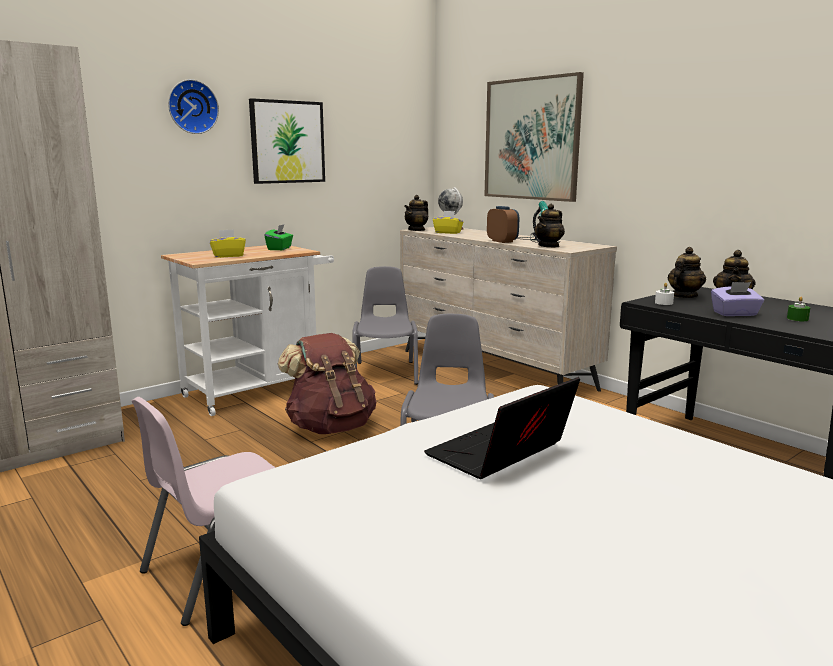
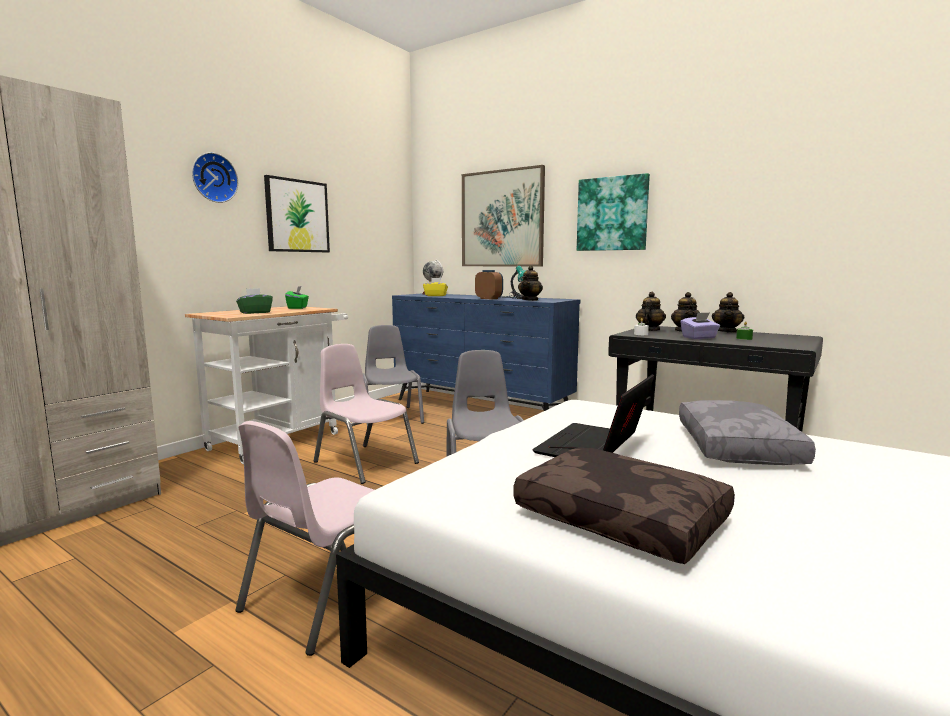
camera: 15 degrees left, 5 degrees down
(228, 256) = (255, 312): yellow tissue box -> green tissue box
(330, 427) = (365, 463): brown backpack -> pink chair
(416, 230) = (406, 295): teapot -> teapot (726, 331)
(448, 547) = (623, 519): none -> brown pillow
(494, 369) = (480, 408): beige dresser -> blue dresser
(661, 138) = (612, 214): none -> picture
(674, 474) = (739, 447): none -> grey pillow

